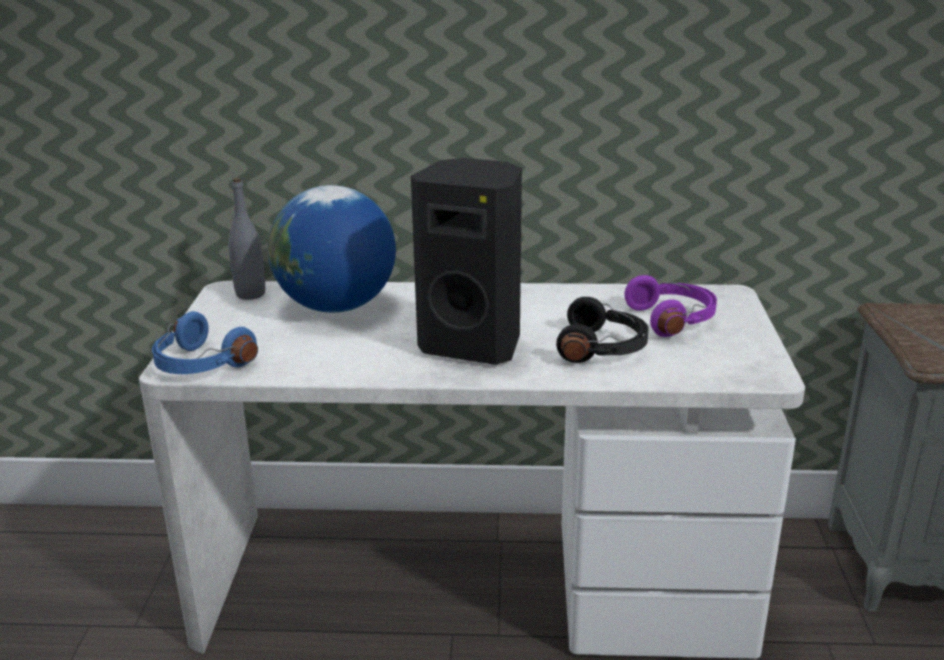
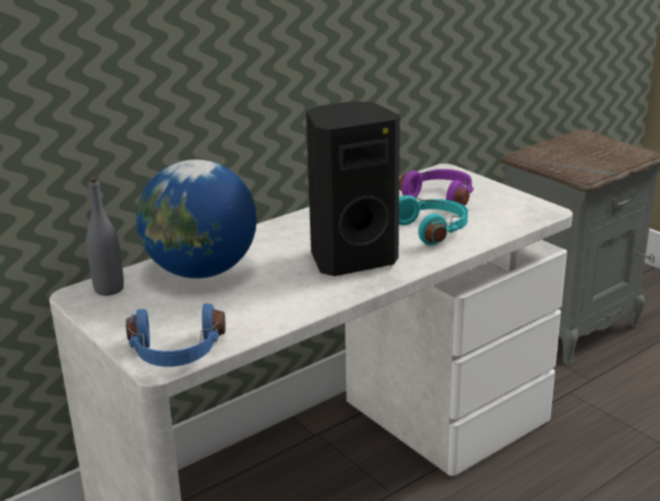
camera: 40 degrees left, 0 degrees up
(603, 348) = (433, 230): black headphones -> turquoise headphones

